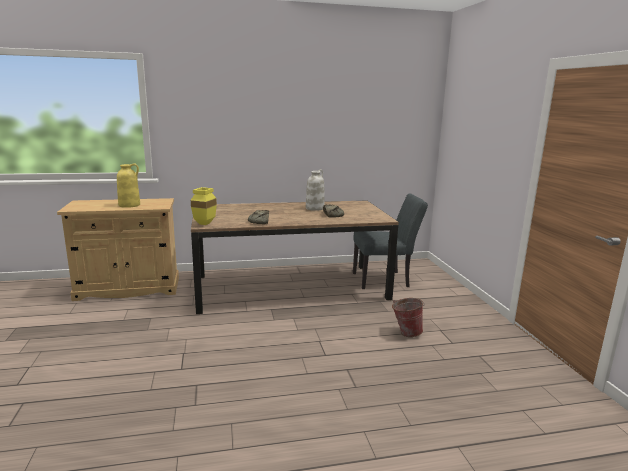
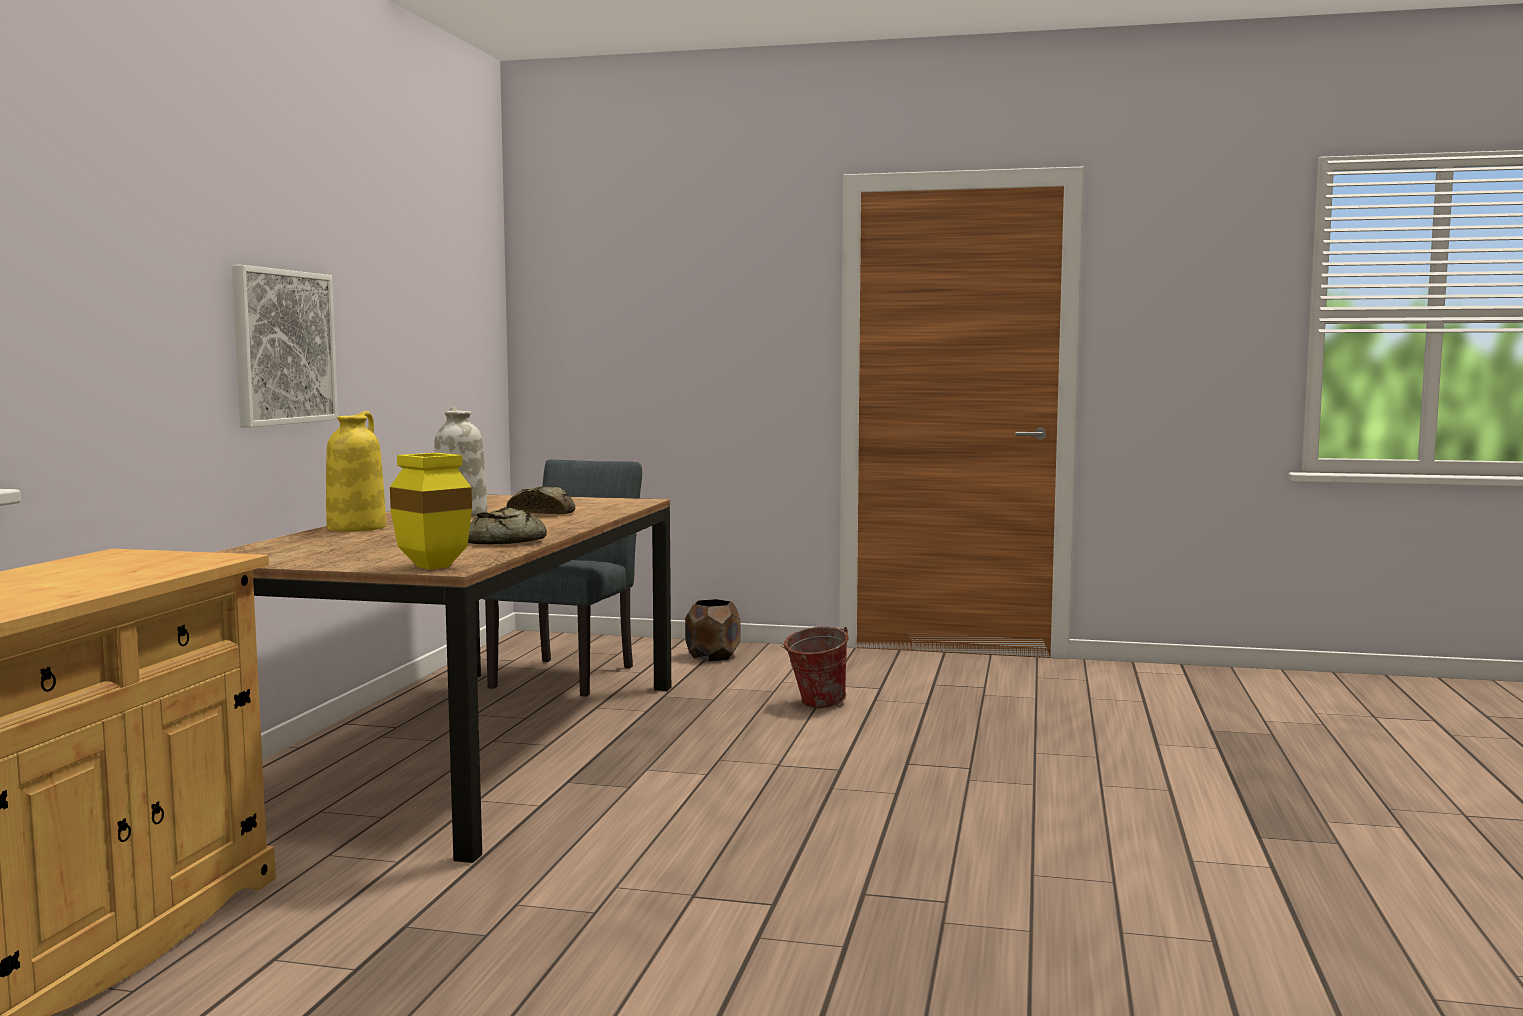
camera: 65 degrees left, 10 degrees down
(130, 205) = (99, 575): yellow vase -> yellow vase (356, 527)
(277, 143) = (283, 347): none -> picture
(447, 297) = (713, 656): none -> brown planter

